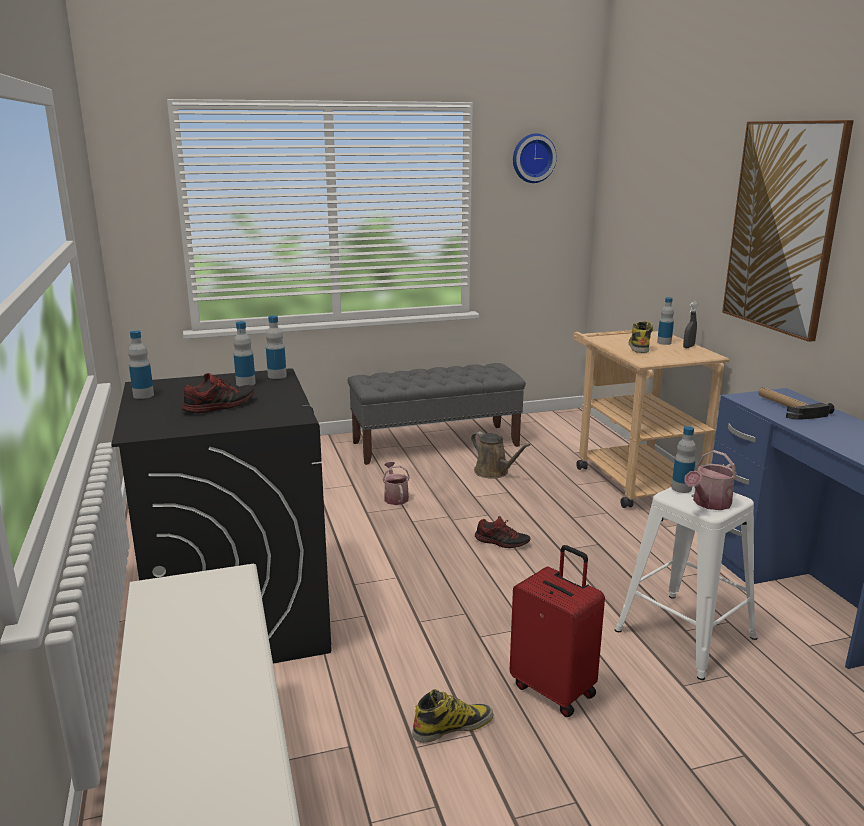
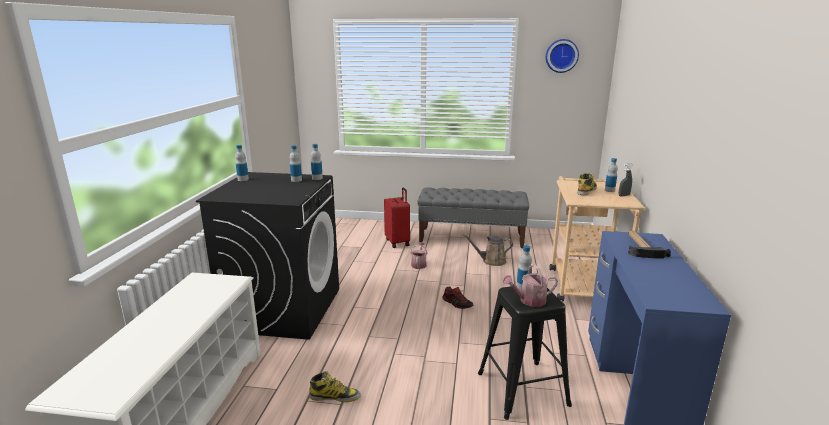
camera: 25 degrees right, 0 degrees up
(219, 406) = (266, 190): shoe -> none
(494, 472) = (491, 261): brown watering can -> brown watering can turned 105 degrees clockwise
(554, 689) = (408, 395): red suitcase -> red suitcase (398, 242)
(683, 633) = (521, 388): white stool -> black stool
(783, 227) = (676, 113): picture -> none

